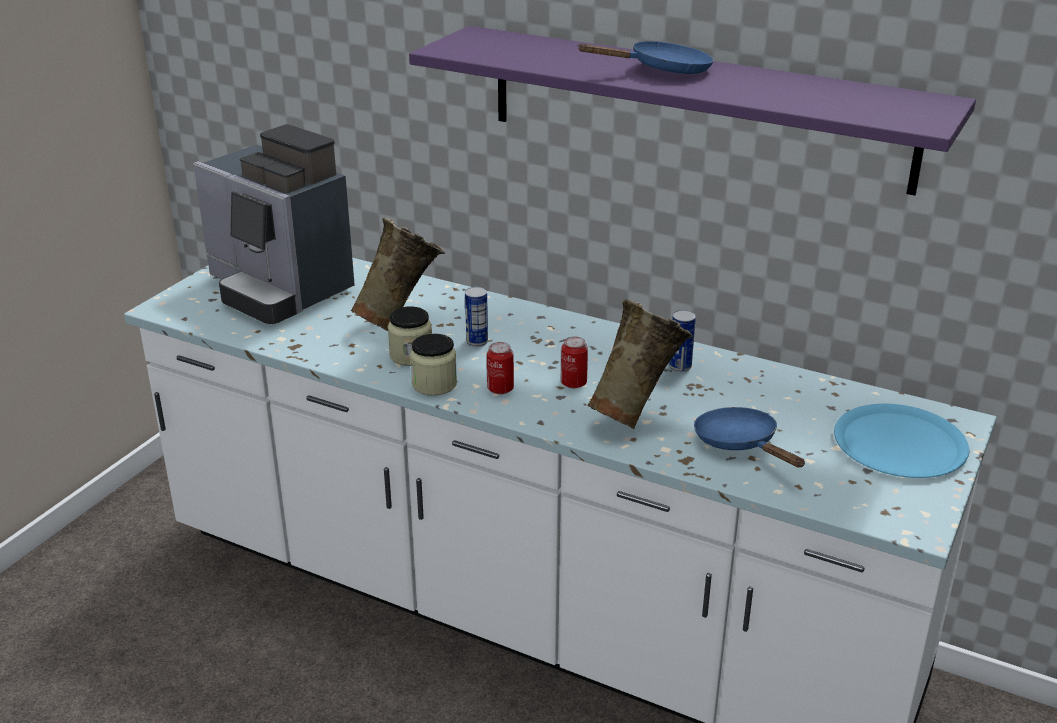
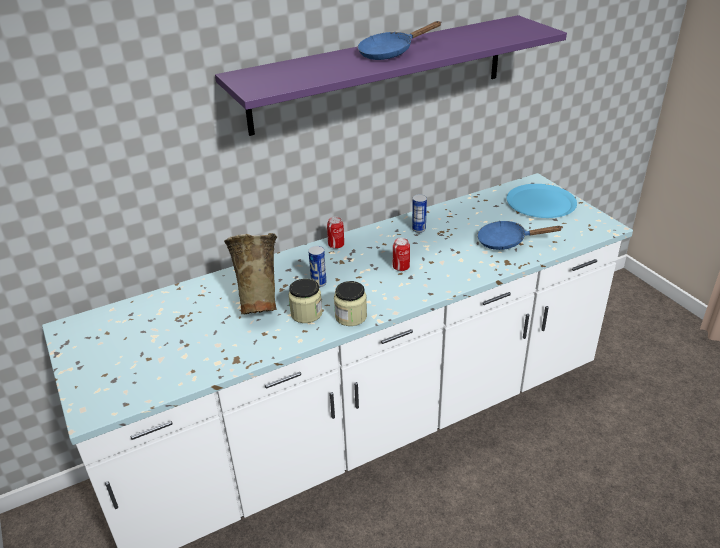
camera: 55 degrees left, 5 degrees up
(279, 289) = (144, 341): coffee machine -> none
(500, 389) = (381, 294): can -> can (336, 245)
(637, 414) = (452, 260): beige vase -> none
(662, 70) = (390, 53): blue frying pan -> blue frying pan turned 135 degrees counterclockwise

